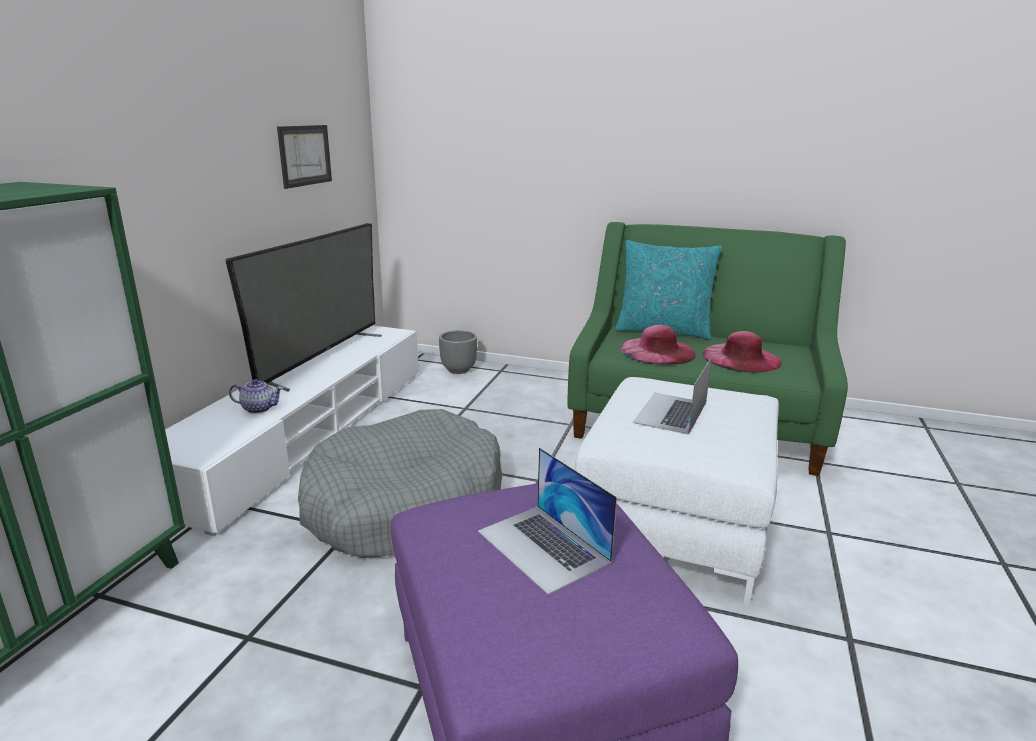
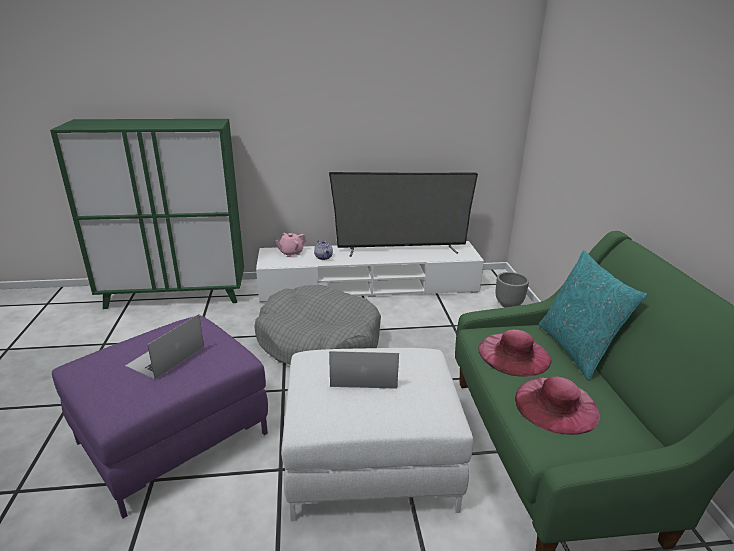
camera: 65 degrees right, 5 degrees up
(197, 430) = (291, 253): none -> pink teapot
(305, 155) = (438, 118): picture -> none

